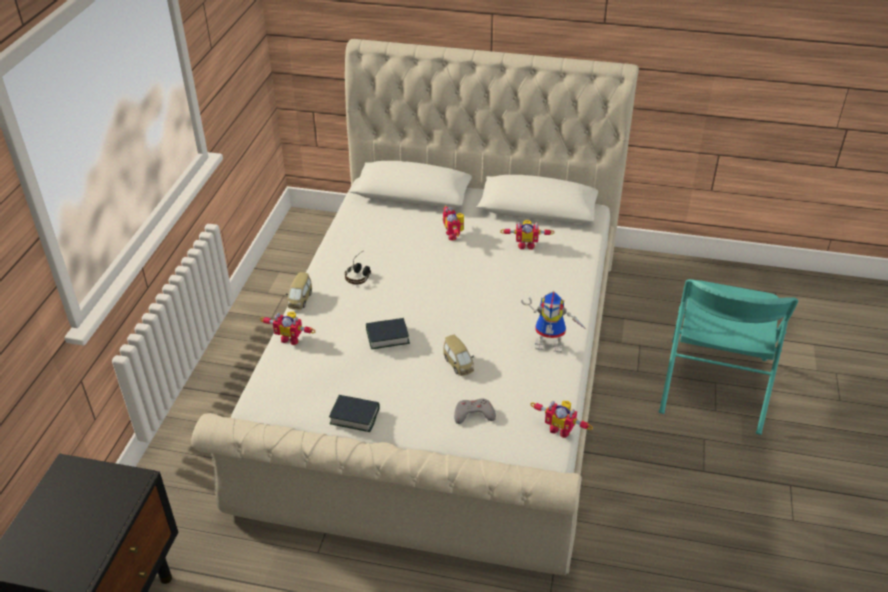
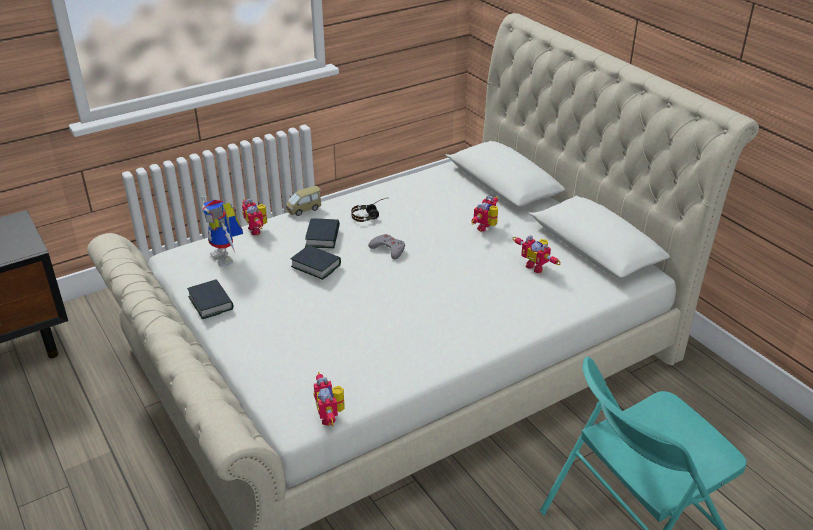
camera: 45 degrees right, 5 degrees down
(355, 312) = (323, 237): none -> book
(458, 364) = (336, 317): toy car -> none
(474, 414) = (286, 358): grey game controller -> grey game controller (388, 249)
(552, 343) = (432, 350): toy robot -> toy robot (227, 257)

